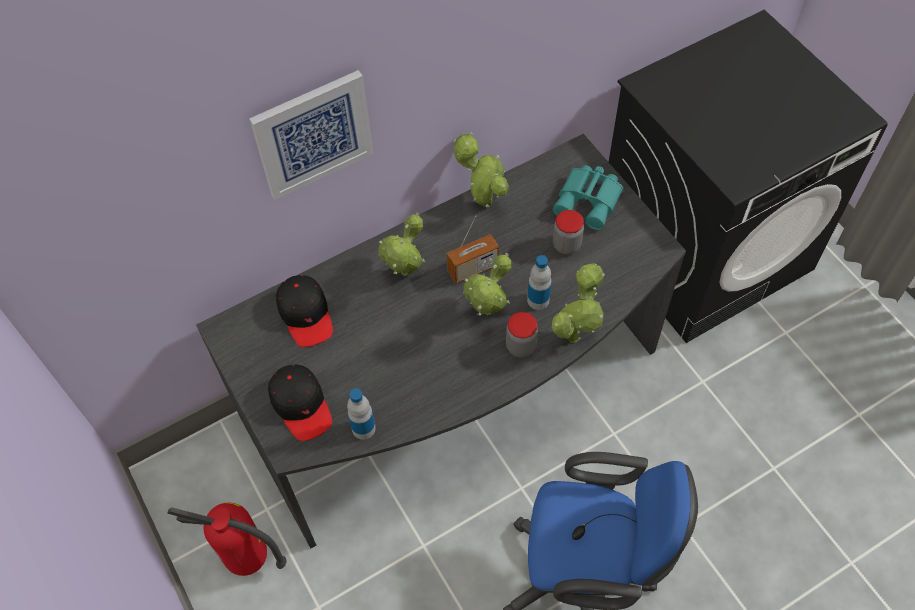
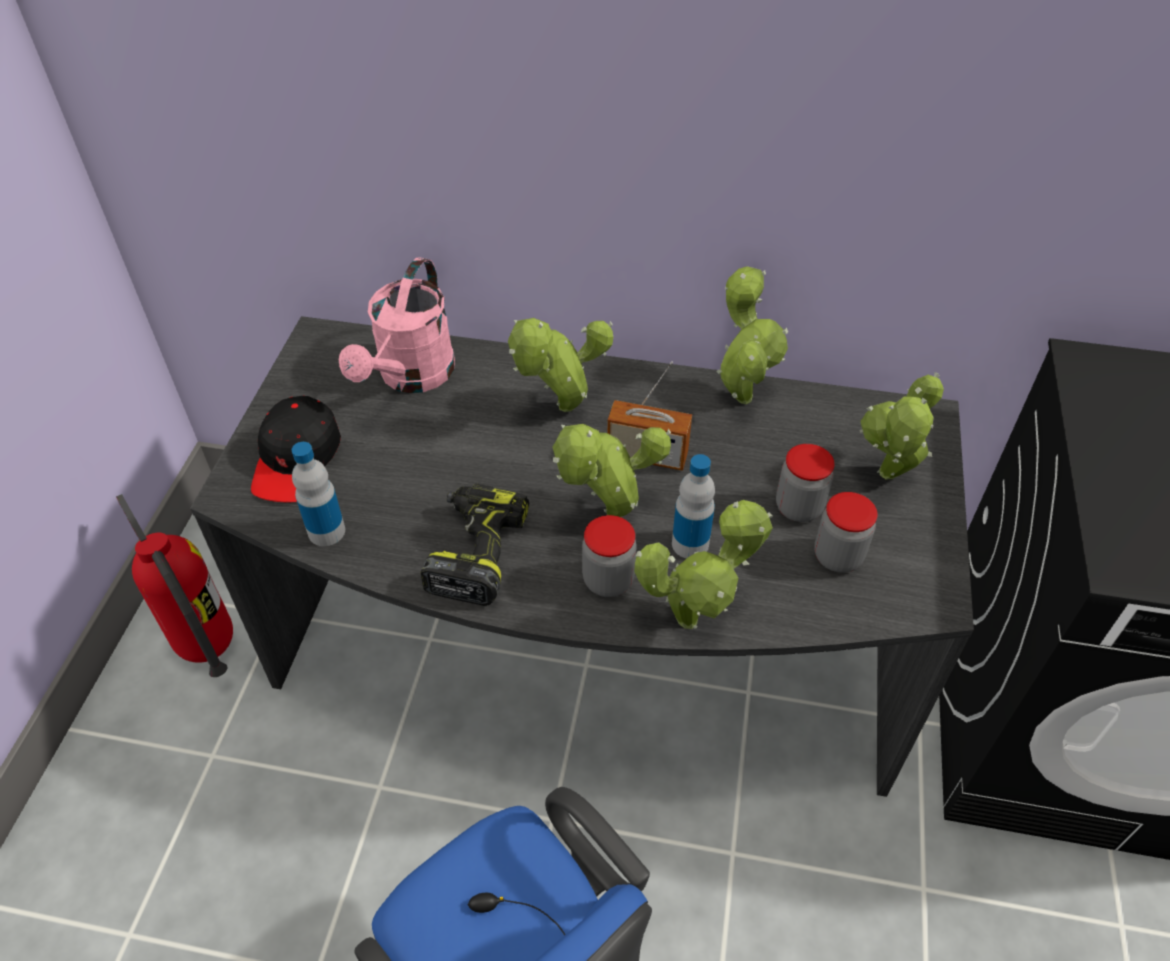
camera: 40 degrees right, 10 degrees down
(306, 315) = (411, 377): black cap -> pink watering can
(313, 134) = (508, 105): picture -> none
(447, 381) = (475, 551): none -> power drill
(590, 200) = (887, 478): turquoise binoculars -> potted plant
(605, 257) = (837, 556): none -> jar

